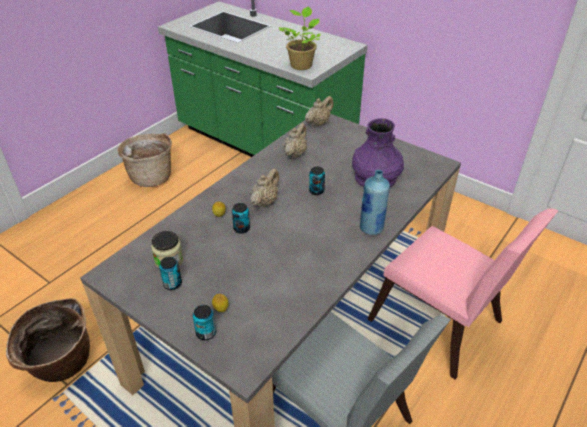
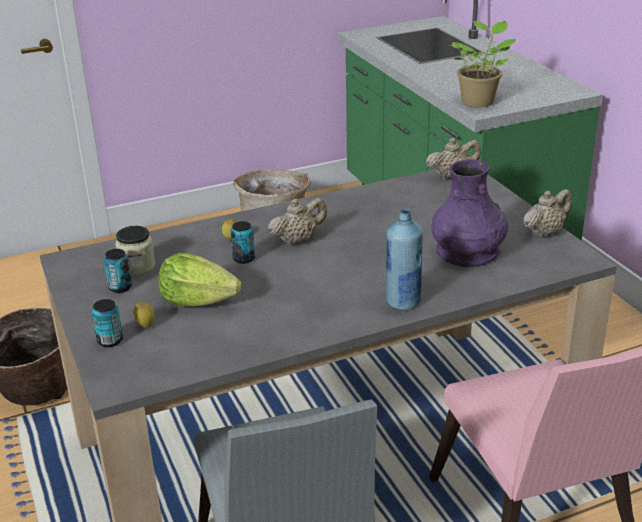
camera: 30 degrees right, 10 degrees down
(240, 275) = (197, 301): none -> lettuce
(295, 153) = (386, 201): beige teapot -> beige teapot (544, 232)
(316, 191) = (372, 246): can -> none

